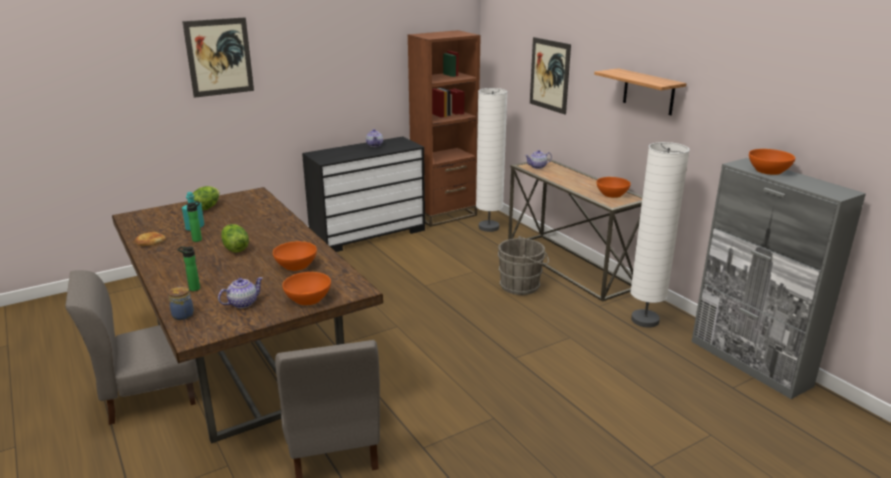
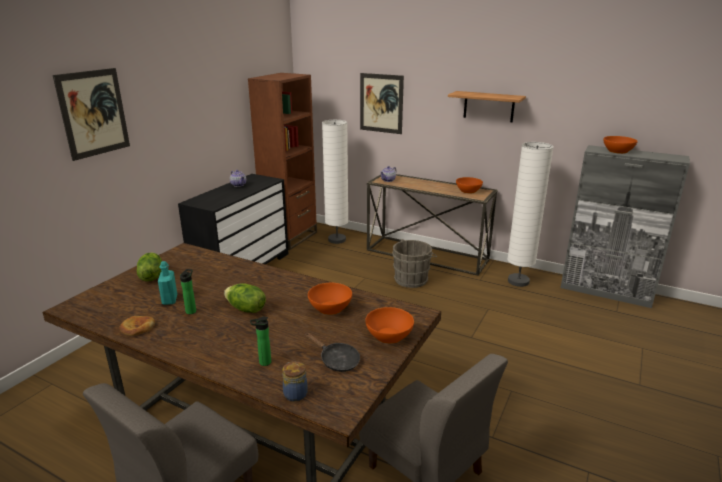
camera: 30 degrees left, 0 degrees up
(242, 303) = (336, 360): teapot -> black frying pan

